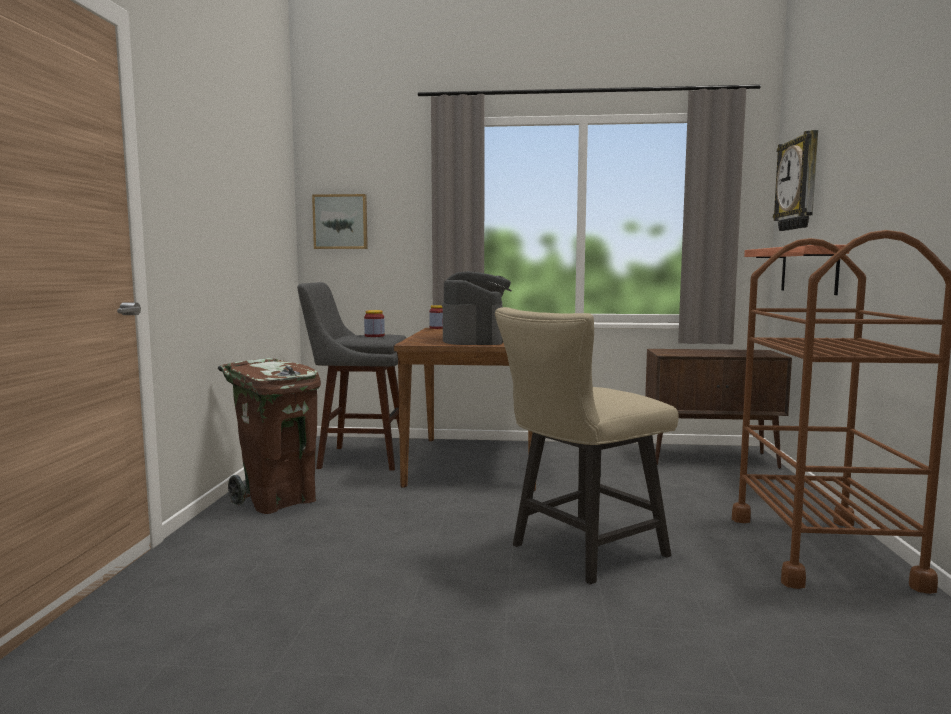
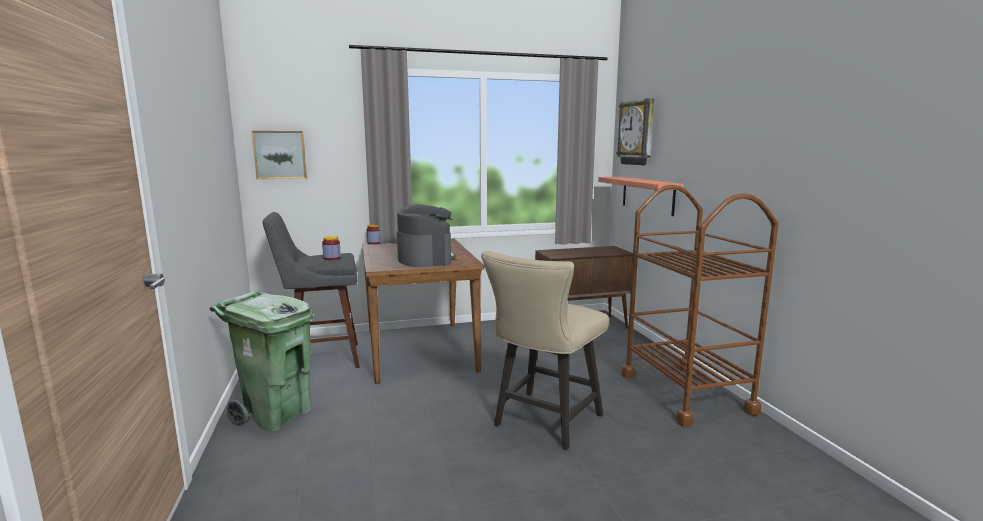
camera: 20 degrees left, 5 degrees up
(278, 501) = (276, 415): brown trash can -> green trash can

